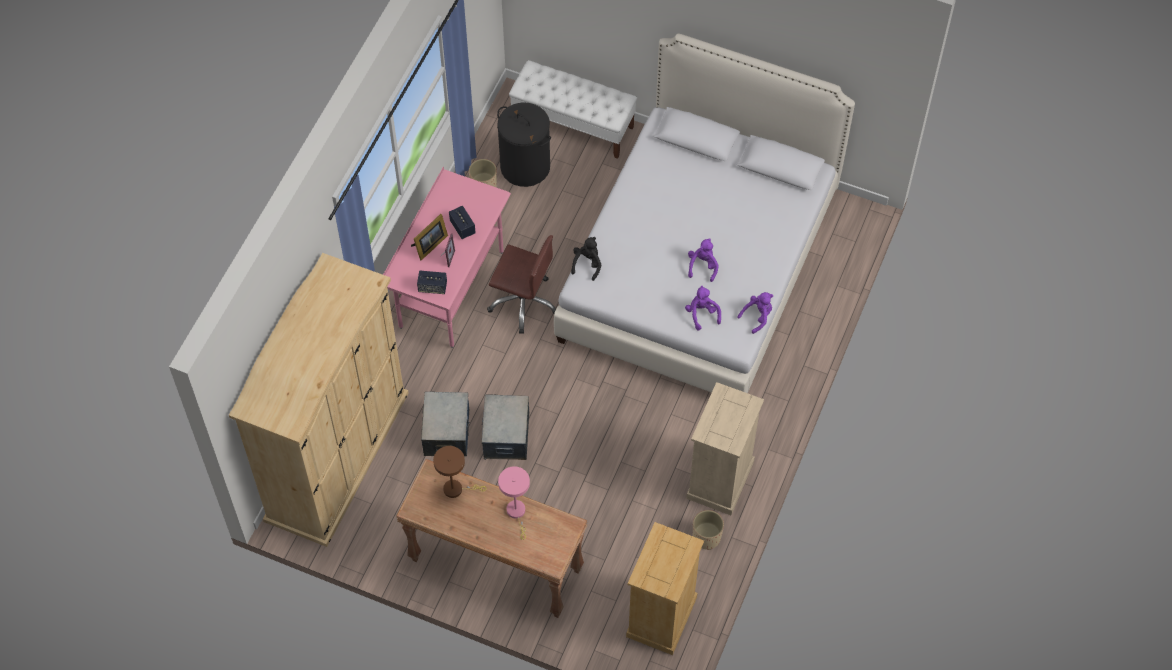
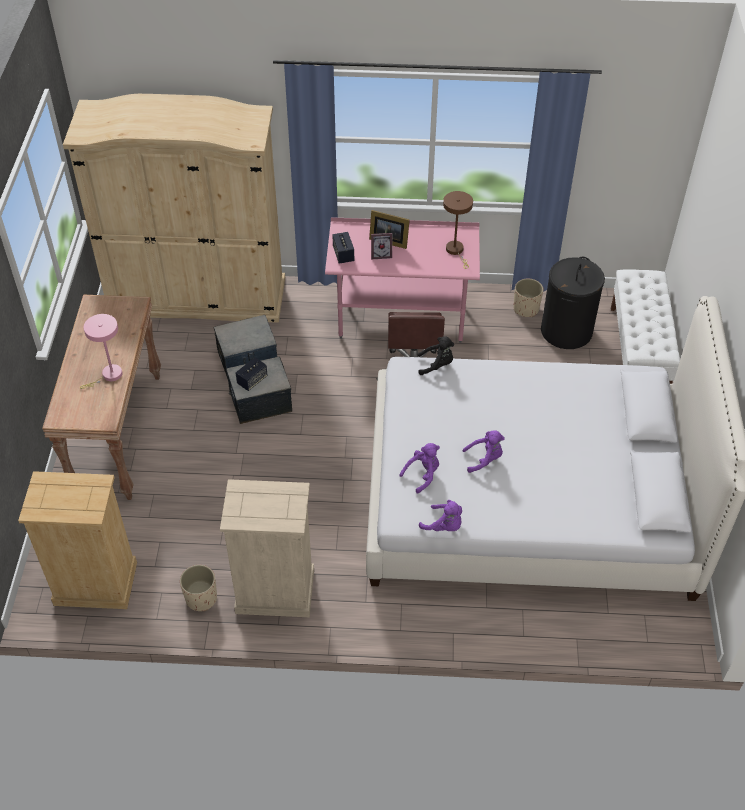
camera: 70 degrees right, 10 degrees down
(456, 489) = (123, 326): brown table lamp -> brown table lamp (456, 251)
(462, 227) = (420, 256): speaker -> speaker (252, 380)

